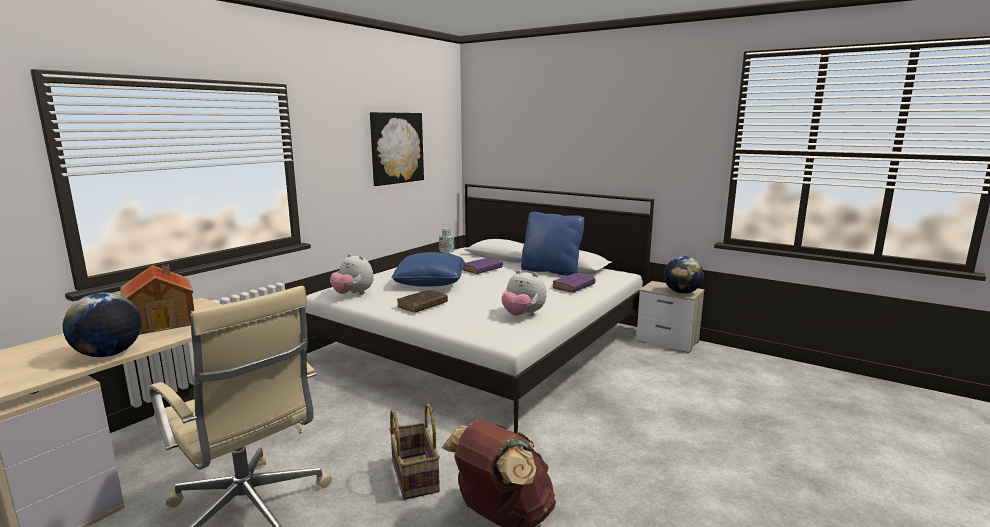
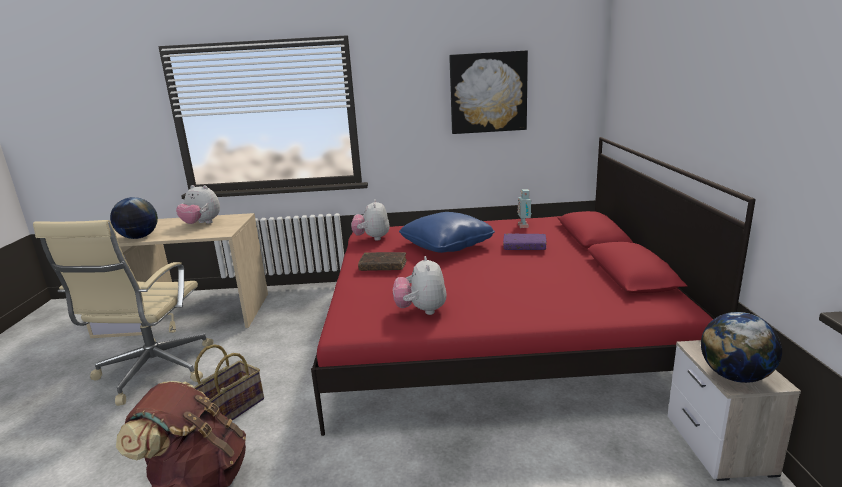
camera: 55 degrees right, 5 degrees up
(163, 321) = (201, 224): toy house -> plush toy
(485, 343) = (492, 331): white bed -> red bed
(551, 271) = (593, 272): blue pillow -> none
(573, 287) = (559, 301): purple book -> none

